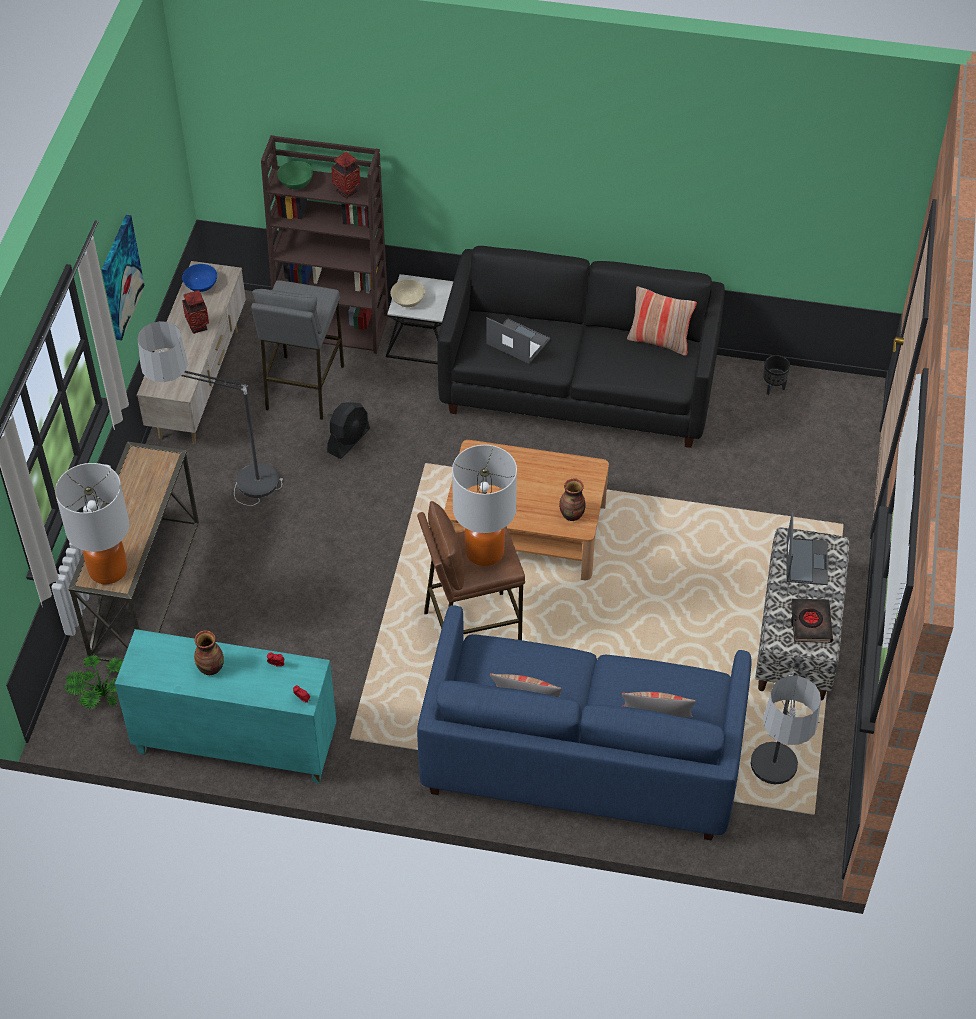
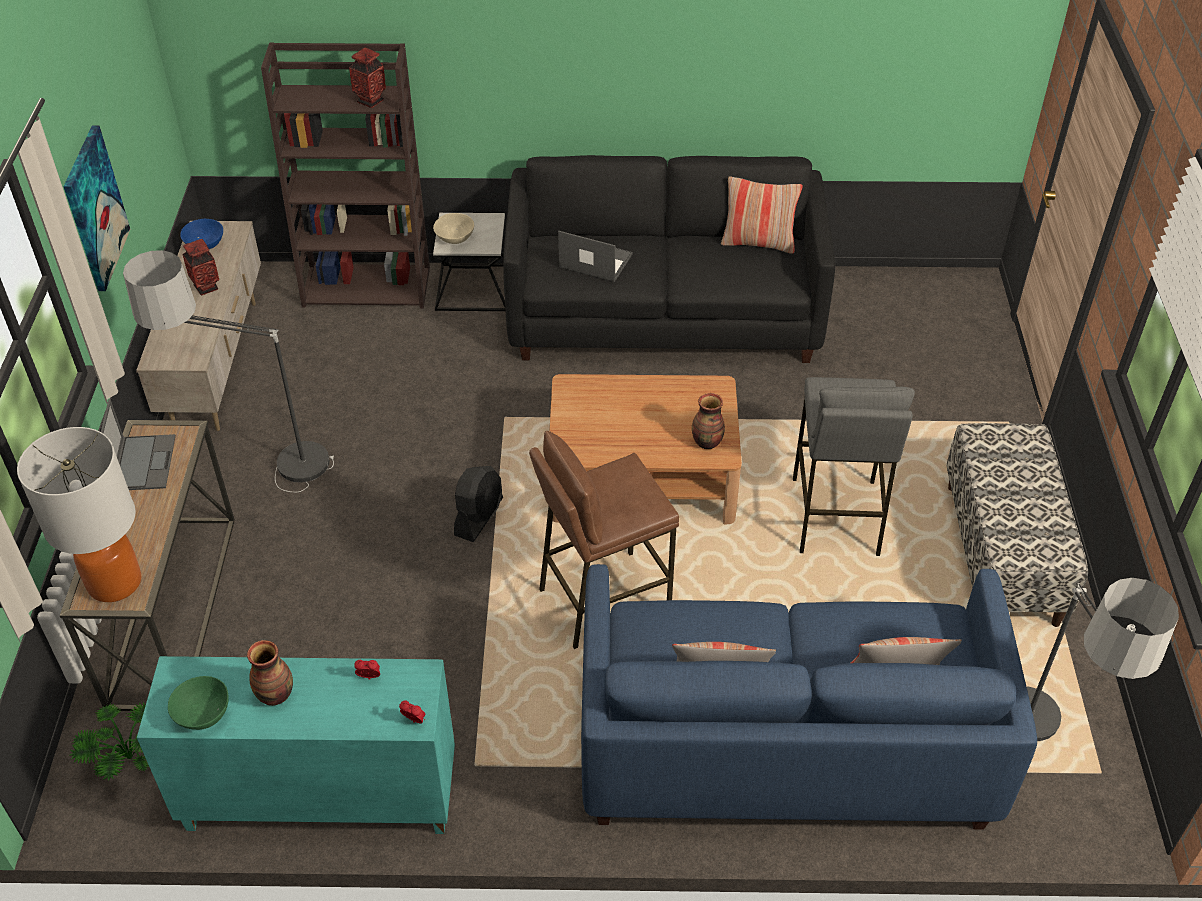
camera: 10 degrees left, 5 degrees down
(295, 183) = (307, 98): green bowl -> green bowl (202, 714)
(303, 387) = (343, 353): grey stool -> grey stool (835, 517)
(349, 440) = (407, 404): black fan -> black fan (479, 517)
(484, 551) = (620, 491): table lamp -> none
(773, 388) = (880, 291): black planter -> none
(806, 561) = (1007, 457): laptop -> laptop (143, 462)
(810, 623) = (1039, 529): black book -> none

